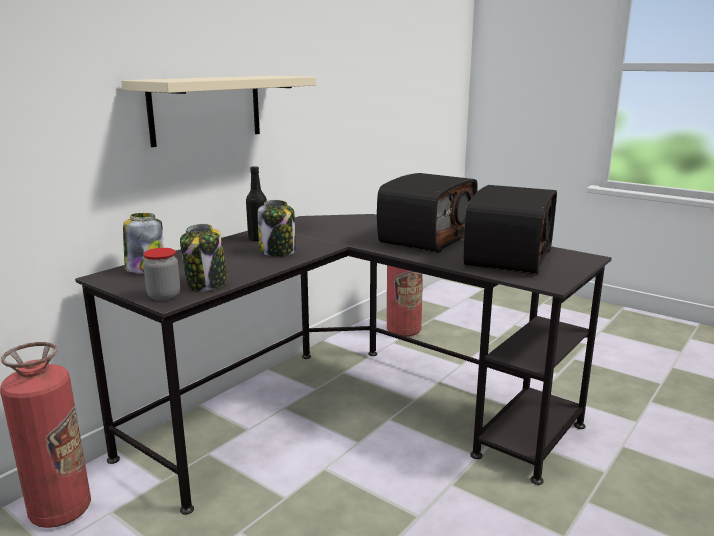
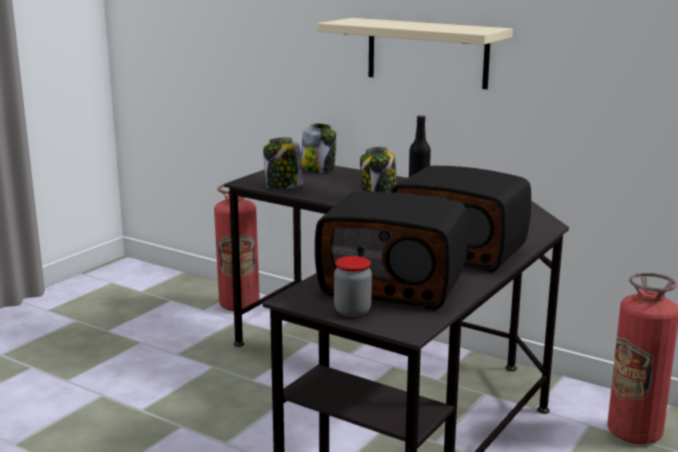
camera: 85 degrees right, 0 degrees up
(164, 296) = (256, 180): jar -> jar (352, 311)

